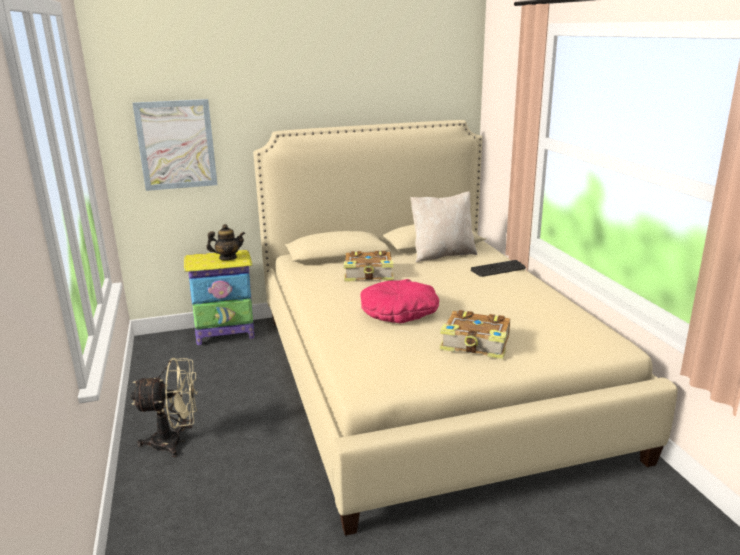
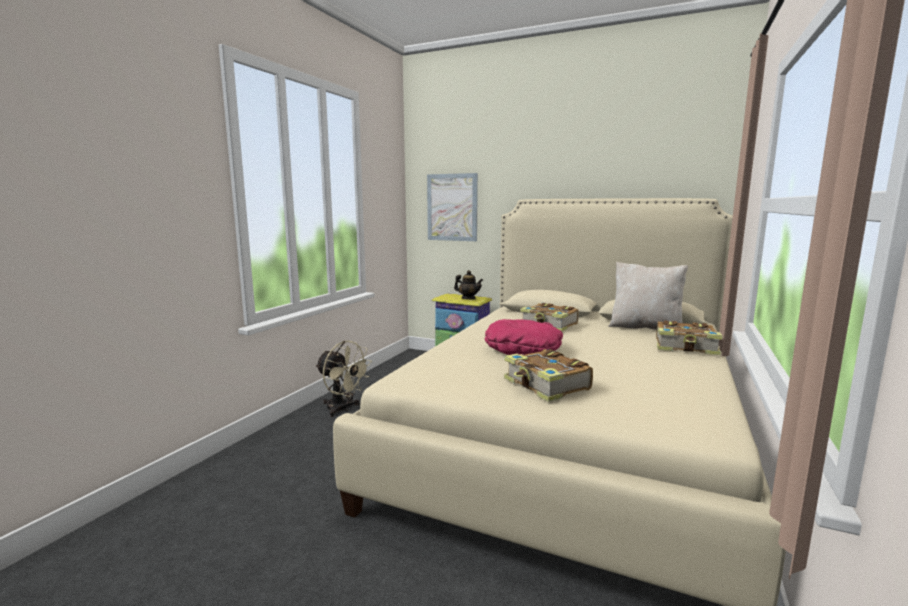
camera: 40 degrees right, 10 degrees down
(498, 269) = (686, 347): keyboard -> book

